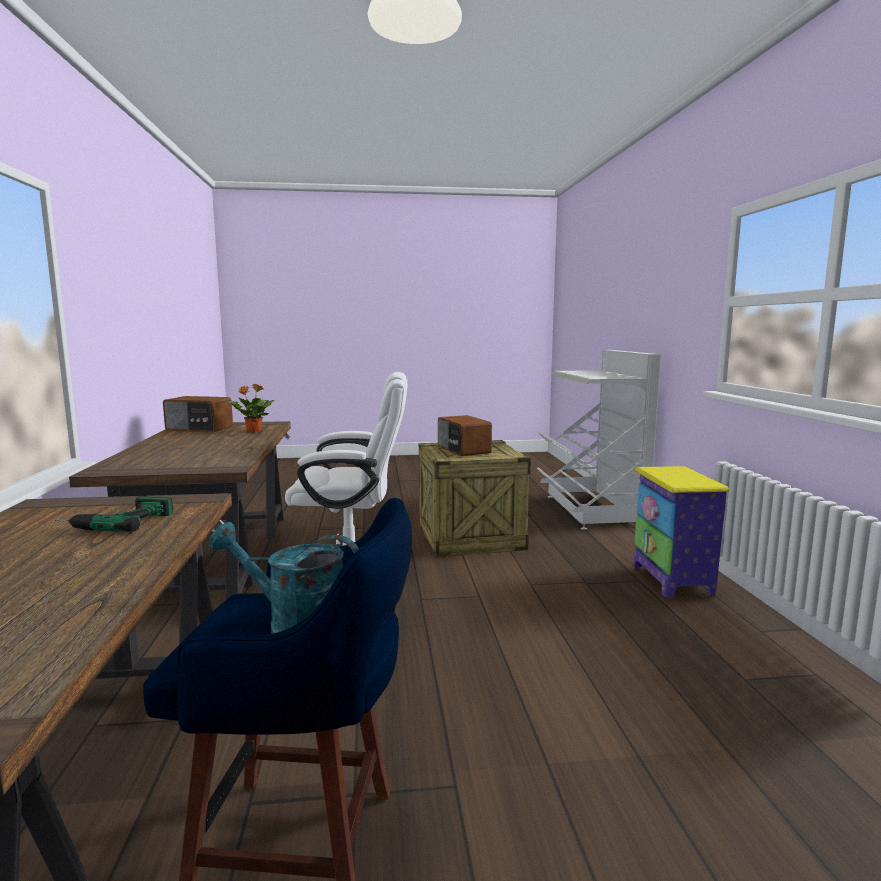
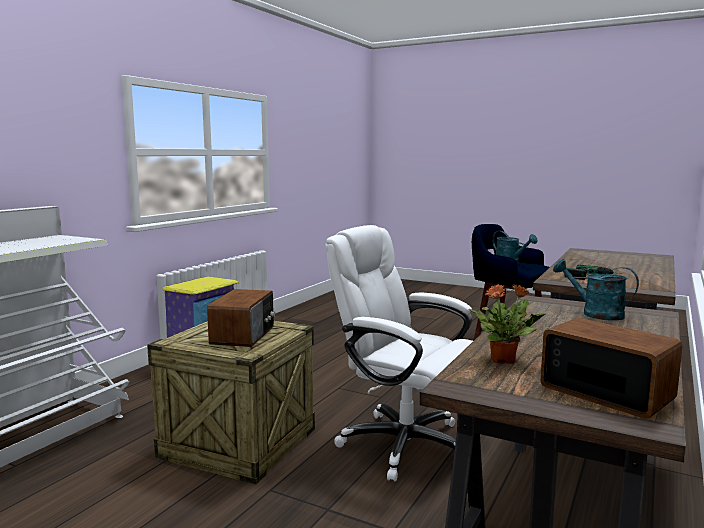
camera: 145 degrees left, 0 degrees up
(171, 462) = (595, 313): none -> turquoise watering can

